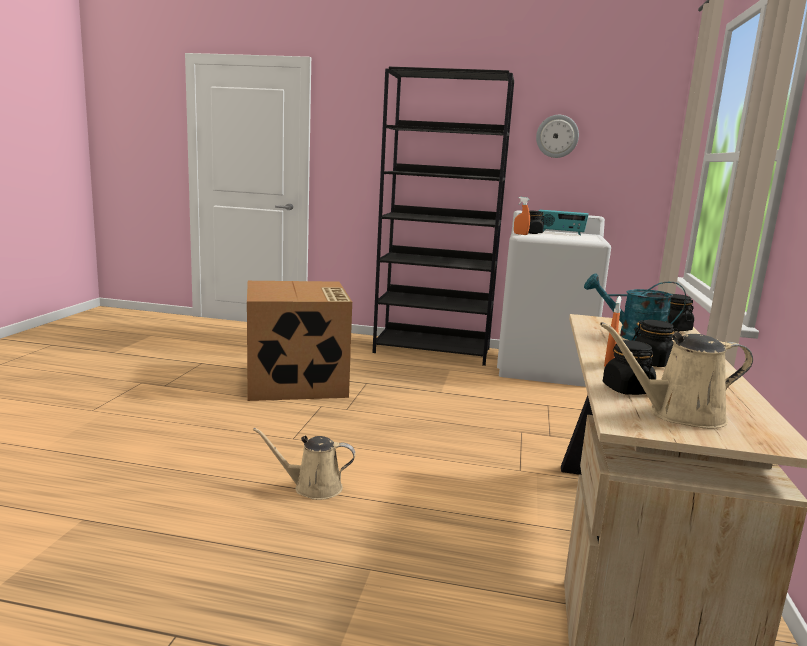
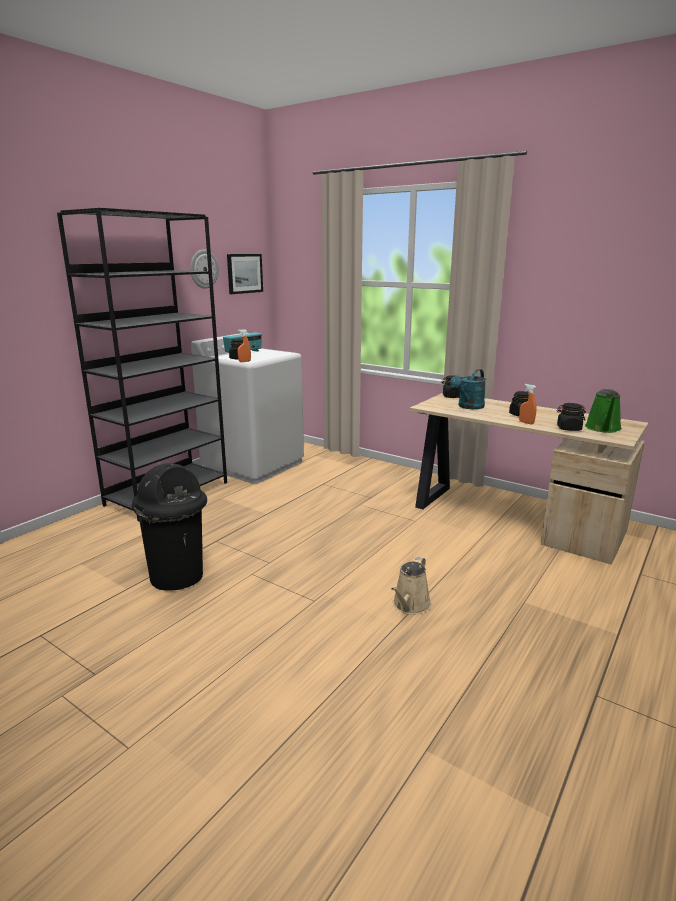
camera: 65 degrees left, 5 degrees up
(297, 382) = (178, 576): cardboard box -> black trash can
(623, 146) = (244, 273): none -> picture
(679, 414) = (603, 428): beige watering can -> green watering can

